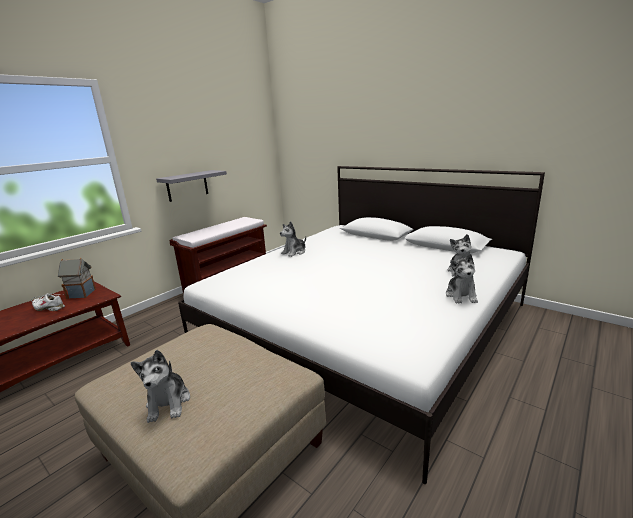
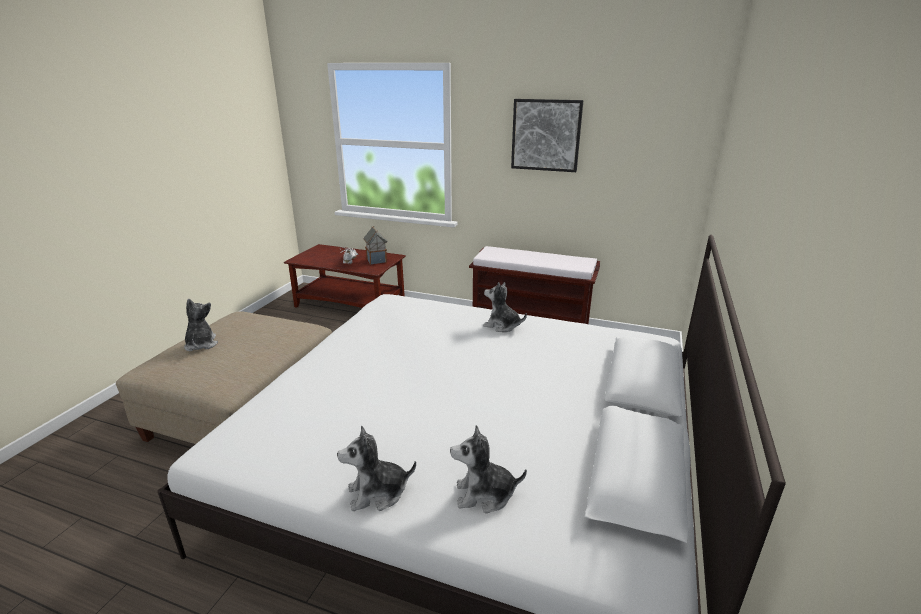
camera: 70 degrees right, 5 degrees up
(168, 403) = (201, 344): plush toy -> plush toy turned 105 degrees clockwise
(187, 185) = (524, 193): grey shelf -> none
(191, 138) = (546, 135): none -> picture

